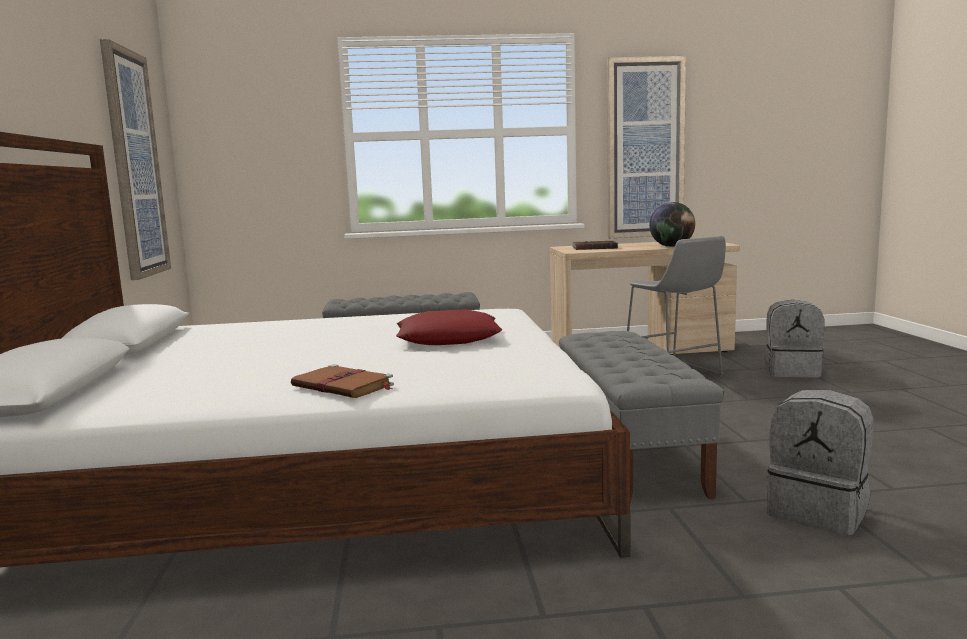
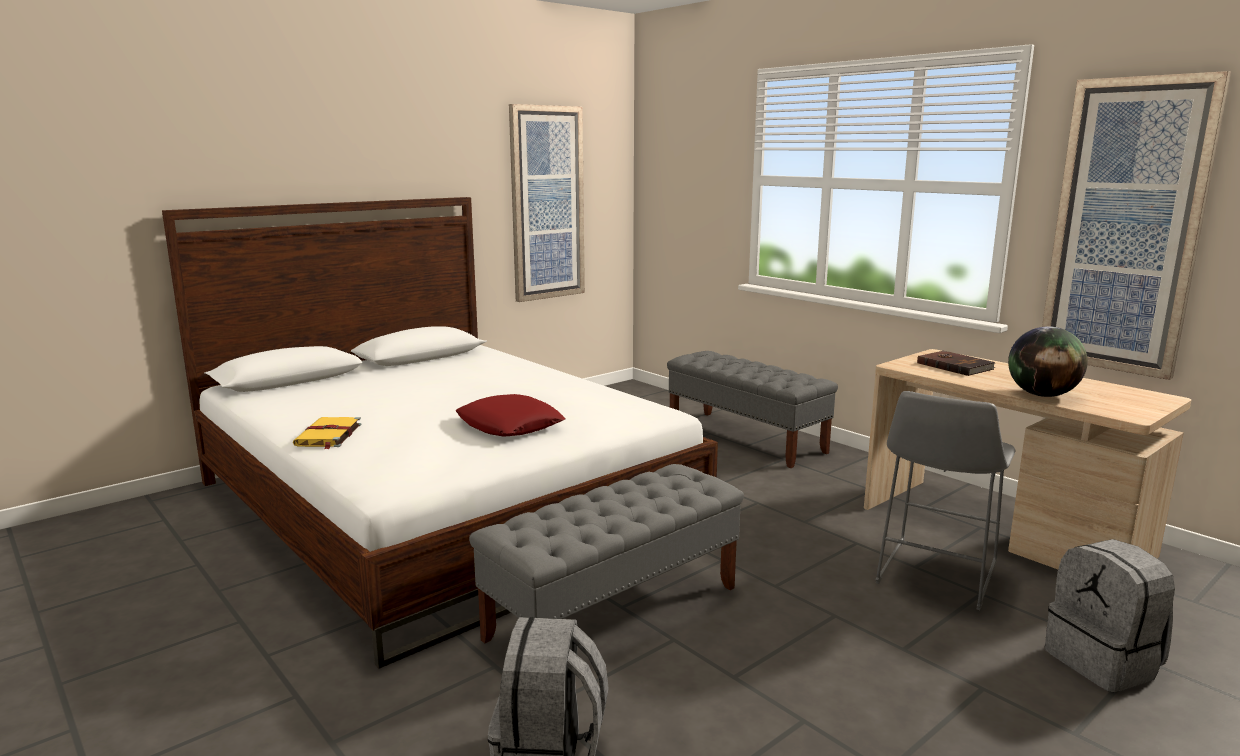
camera: 55 degrees right, 5 degrees up
(344, 386) = (328, 435): brown book -> yellow book

